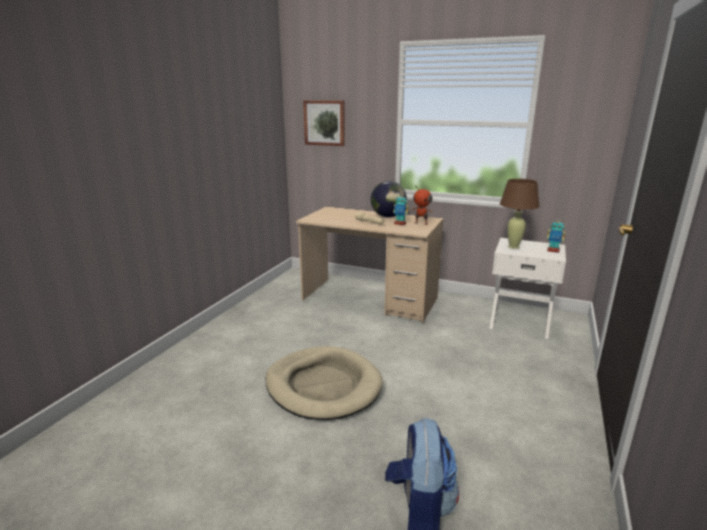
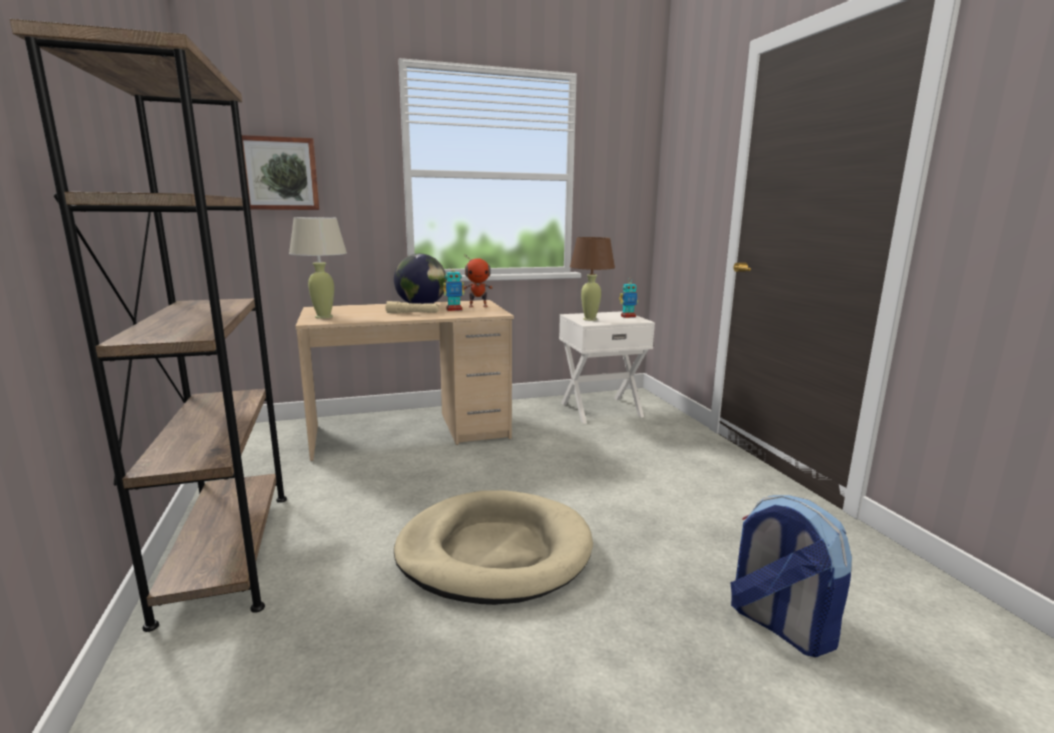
camera: 40 degrees left, 5 degrees down
(223, 334) = (228, 552): none -> brown bookcase
(319, 216) = (324, 316): none -> beige table lamp

